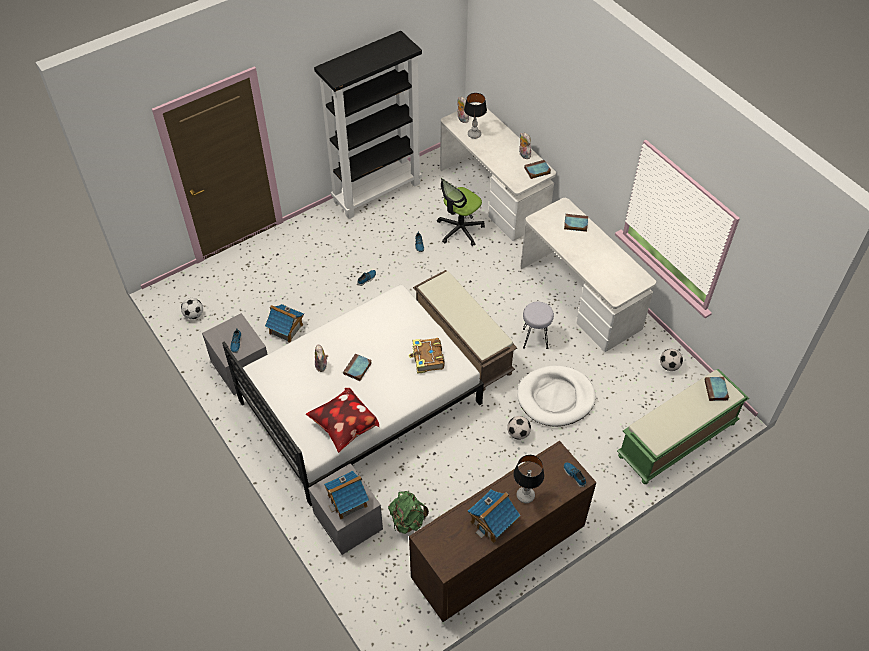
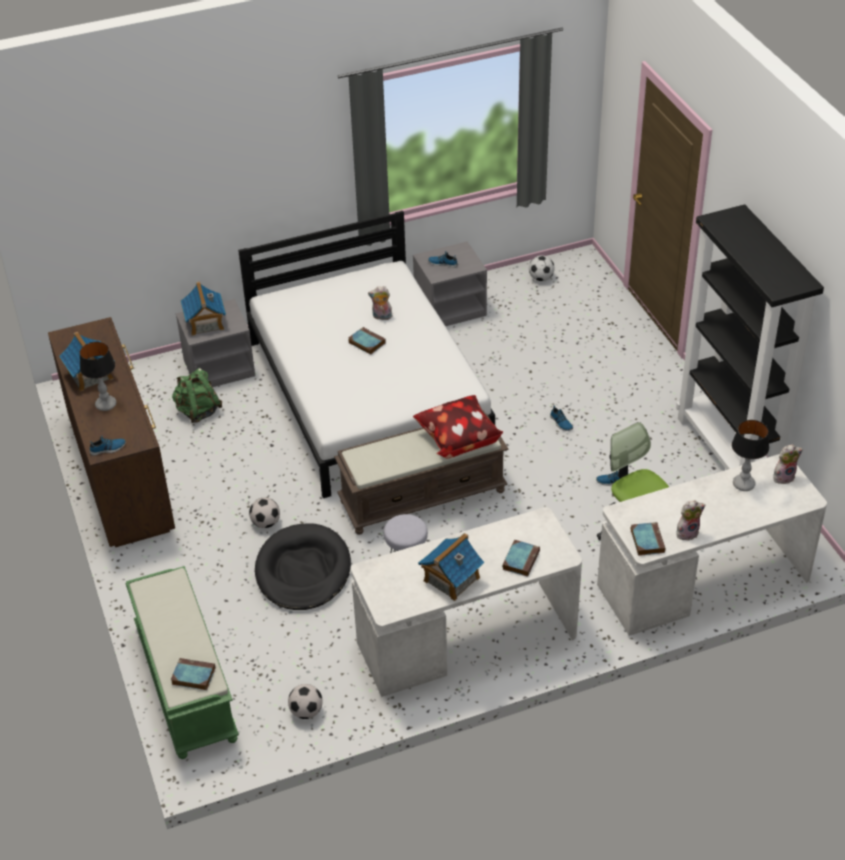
camera: 105 degrees right, 10 degrees down
(286, 329) = (497, 346): toy house -> toy house (451, 579)
(344, 428) = (291, 325): pillow -> pillow (457, 440)
(427, 359) = (358, 400): book -> none
(555, 398) = (303, 571): white dog bed -> black dog bed

